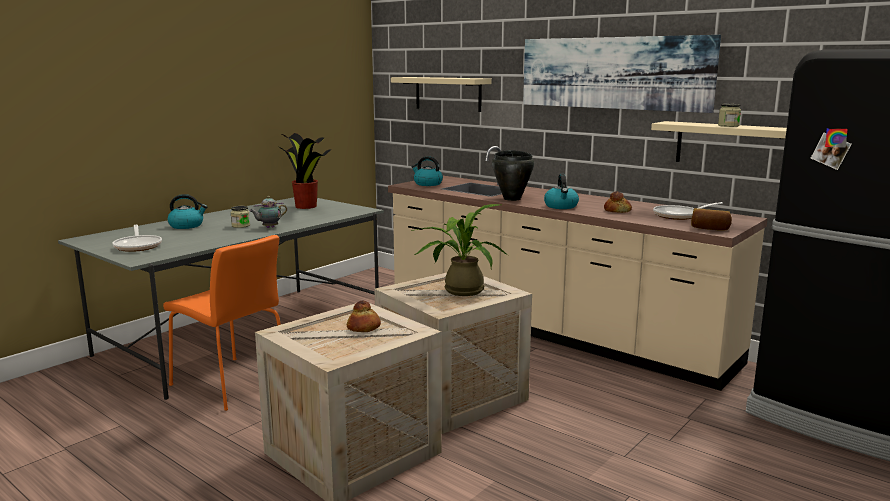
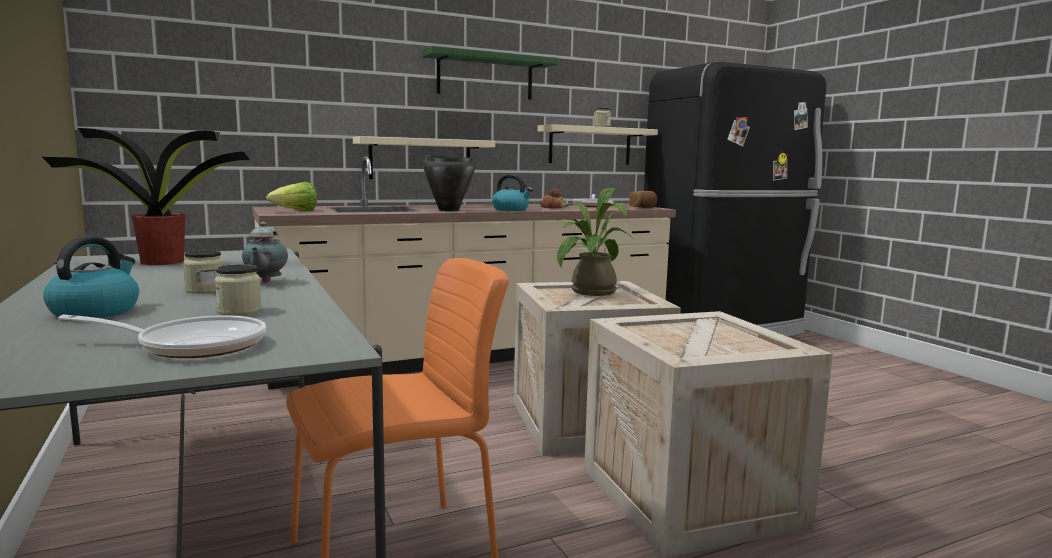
camera: 65 degrees left, 5 degrees down
(200, 238) = (239, 311): none -> jar
(364, 327) = (688, 329): bread -> none
(427, 184) = (296, 211): kettle -> lettuce
(448, 94) = (252, 90): beige shelf -> beige shelf (420, 159)
(613, 73) = (485, 76): picture -> green shelf

